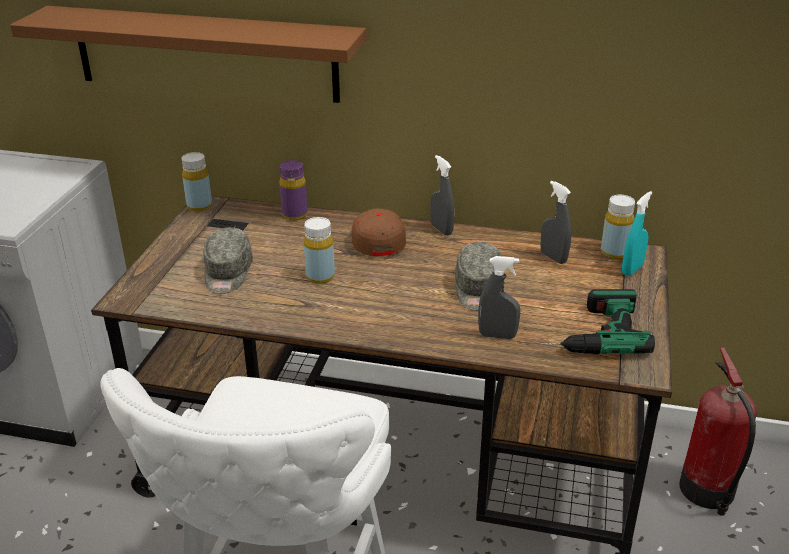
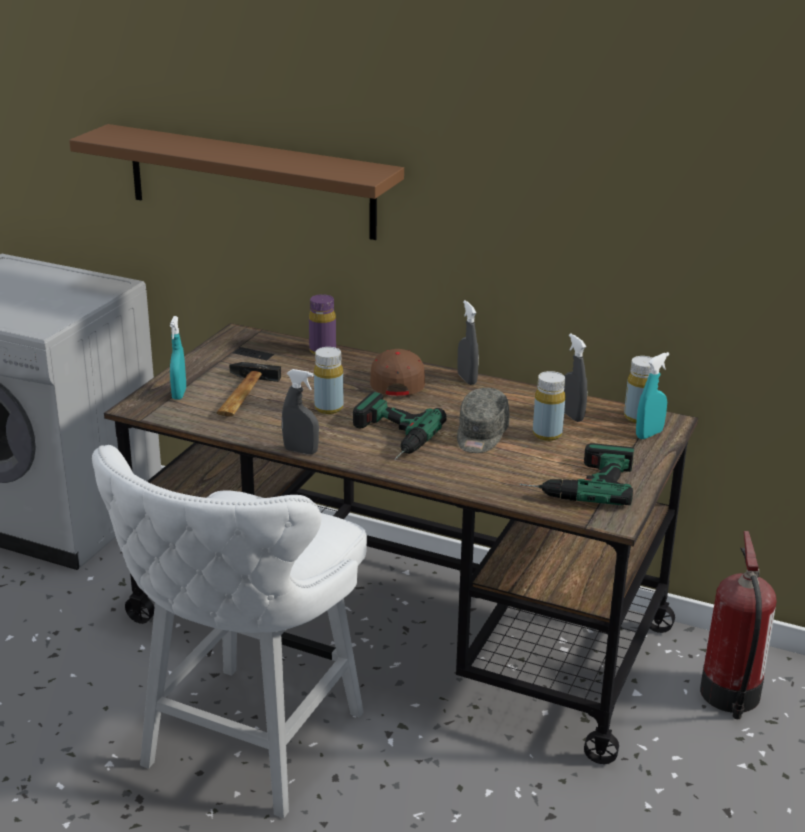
camera: 10 degrees right, 5 degrees down
(165, 278) = (179, 394): none -> turquoise spray bottle
(199, 206) = (230, 334): yellow bottle -> yellow bottle (547, 434)
(227, 273) = (240, 396): grey cap -> hammer
(390, 304) = (388, 438): none -> power drill
(497, 335) = (483, 475): grey spray bottle -> grey spray bottle (300, 451)

